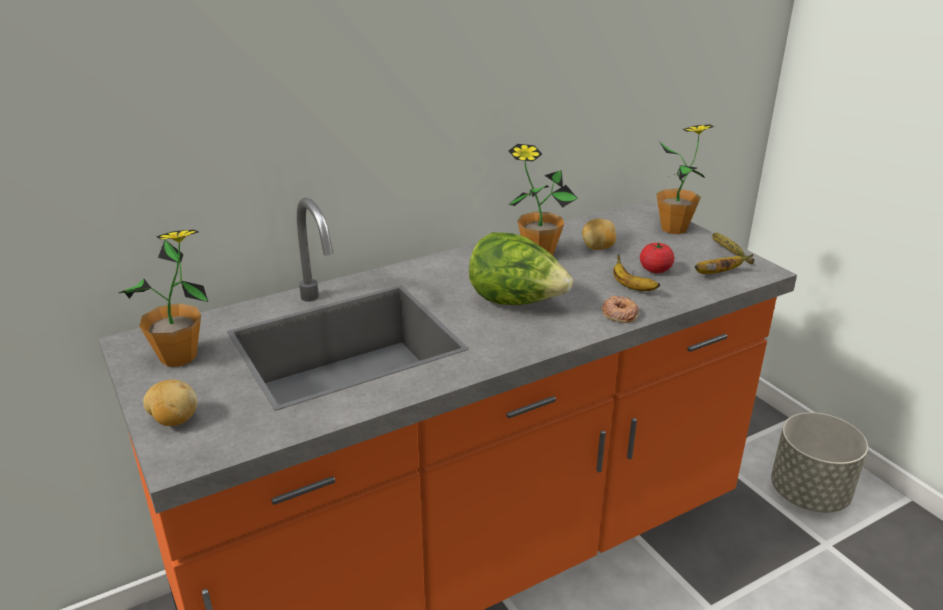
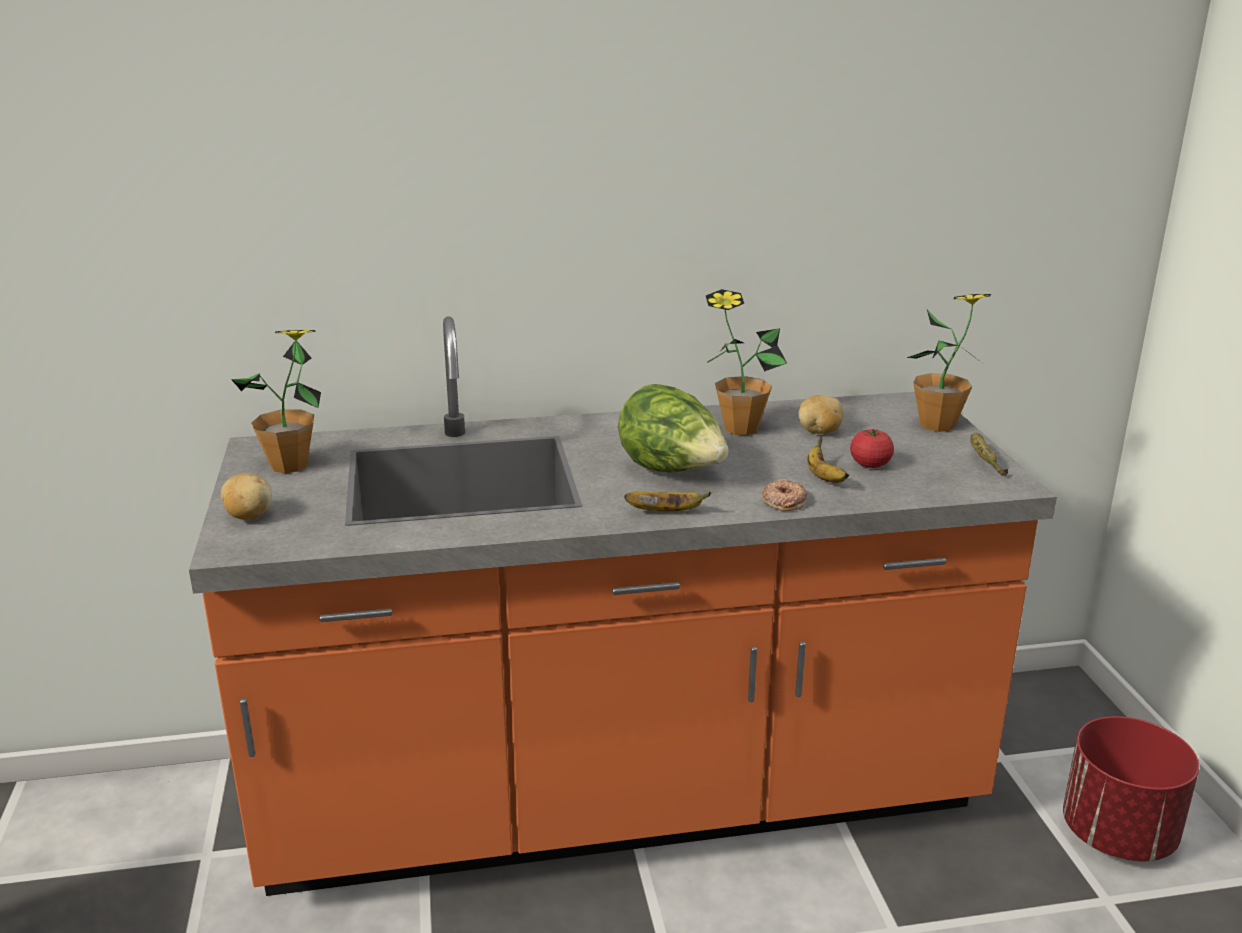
camera: 20 degrees right, 5 degrees down
(717, 273) = (948, 479): banana -> banana (666, 512)
(809, 494) = (1117, 835): grey planter -> red planter

